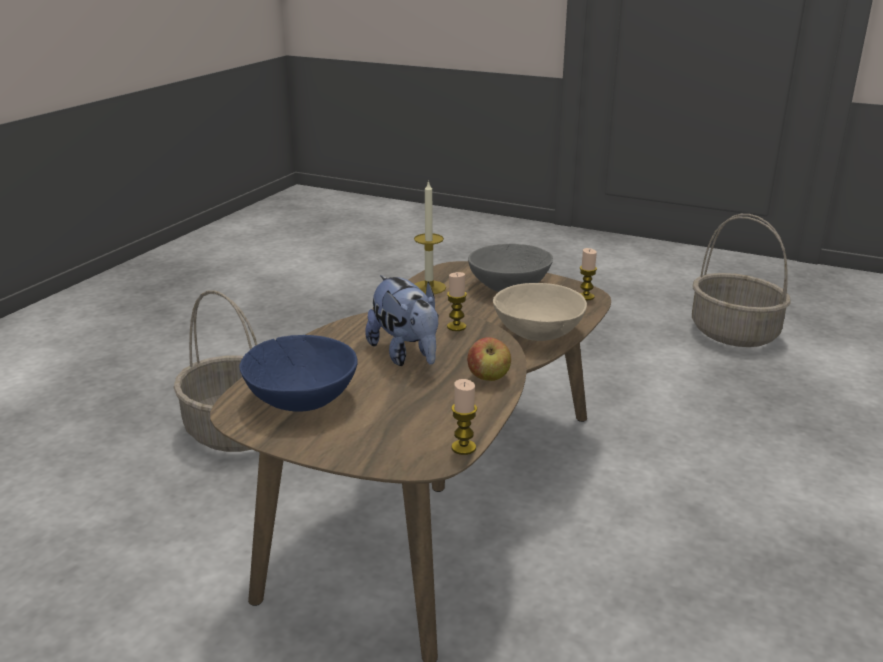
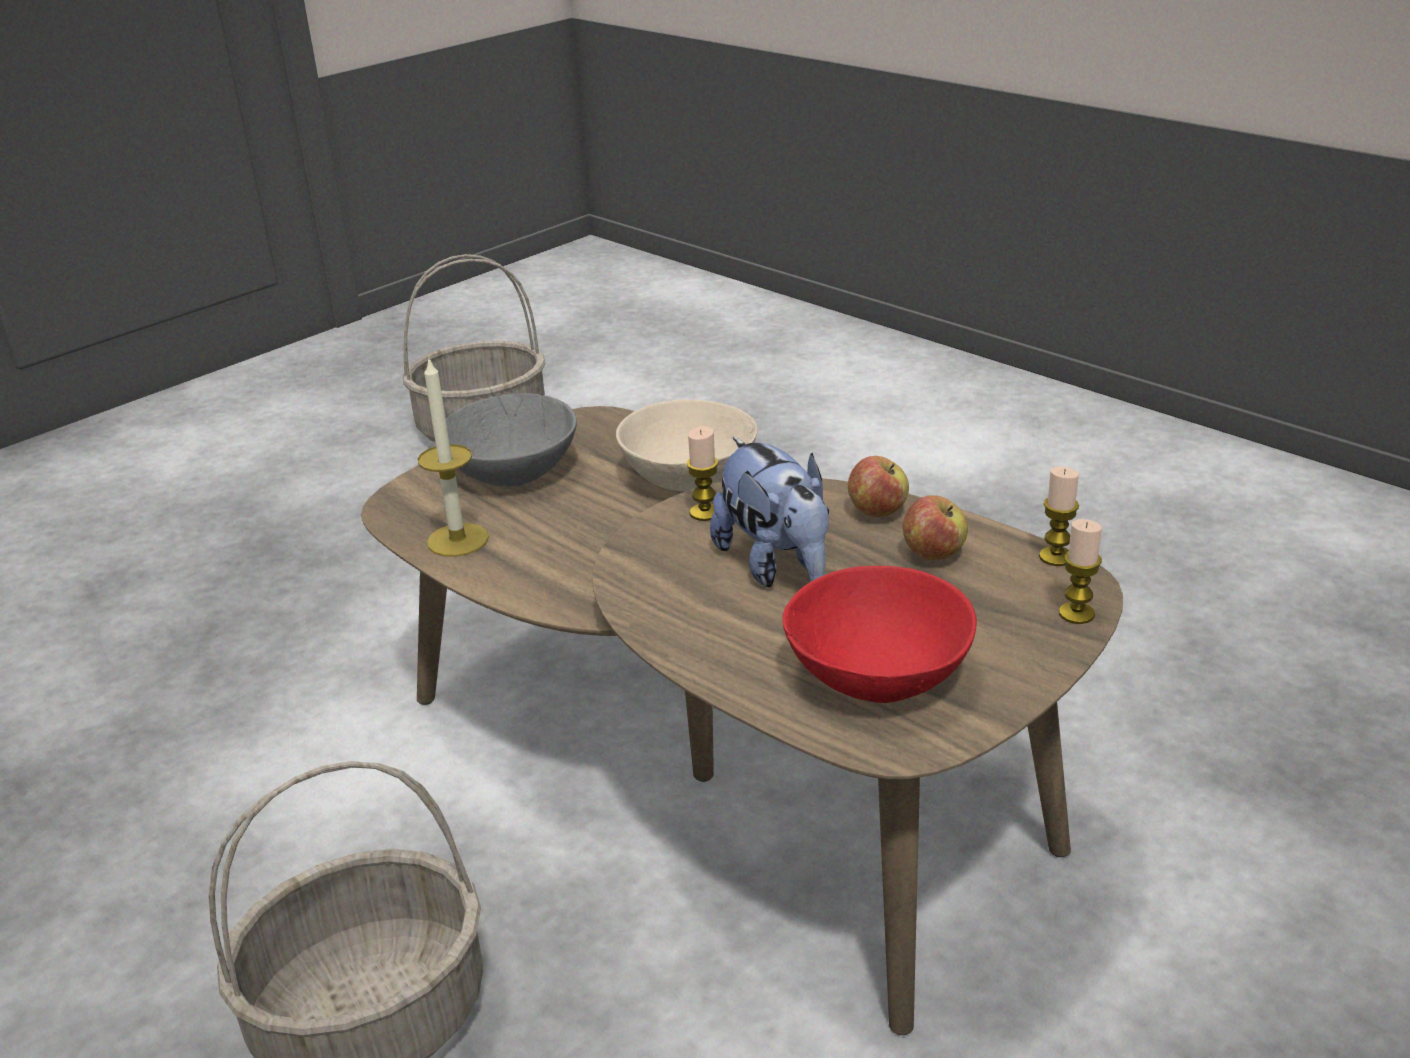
camera: 70 degrees left, 5 degrees up
(302, 397) = (875, 674): blue bowl -> red bowl
(406, 355) = (776, 566): plush toy -> plush toy turned 75 degrees clockwise
(444, 402) = (933, 554): none -> apple
(586, 297) = (600, 421): candle -> candle (1076, 614)

